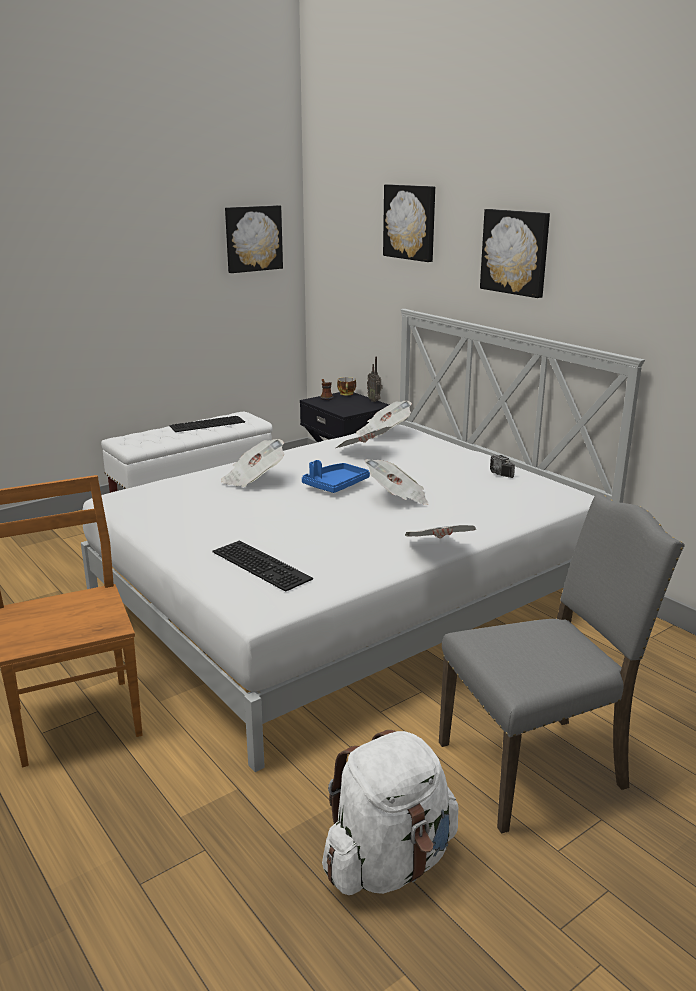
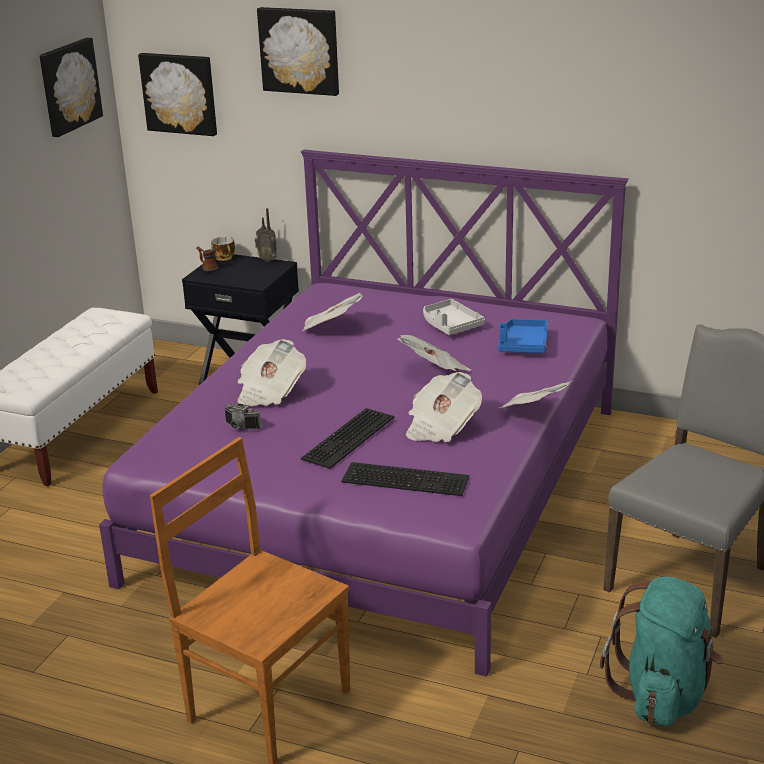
camera: 30 degrees left, 5 degrees up
(207, 424) = (78, 337): keyboard -> keyboard (350, 439)
(335, 485) = (359, 374): blue tray -> blue tray (523, 345)
(347, 597) = (384, 490): white bed -> purple bed
(383, 433) = (322, 299): newspaper -> newspaper (441, 427)
(389, 863) = (663, 694): white backpack -> turquoise backpack
(457, 472) = (450, 325): none -> grey tray
(498, 474) = (489, 317): camera -> camera (240, 427)
(516, 252) = (457, 80): picture -> picture (180, 93)

